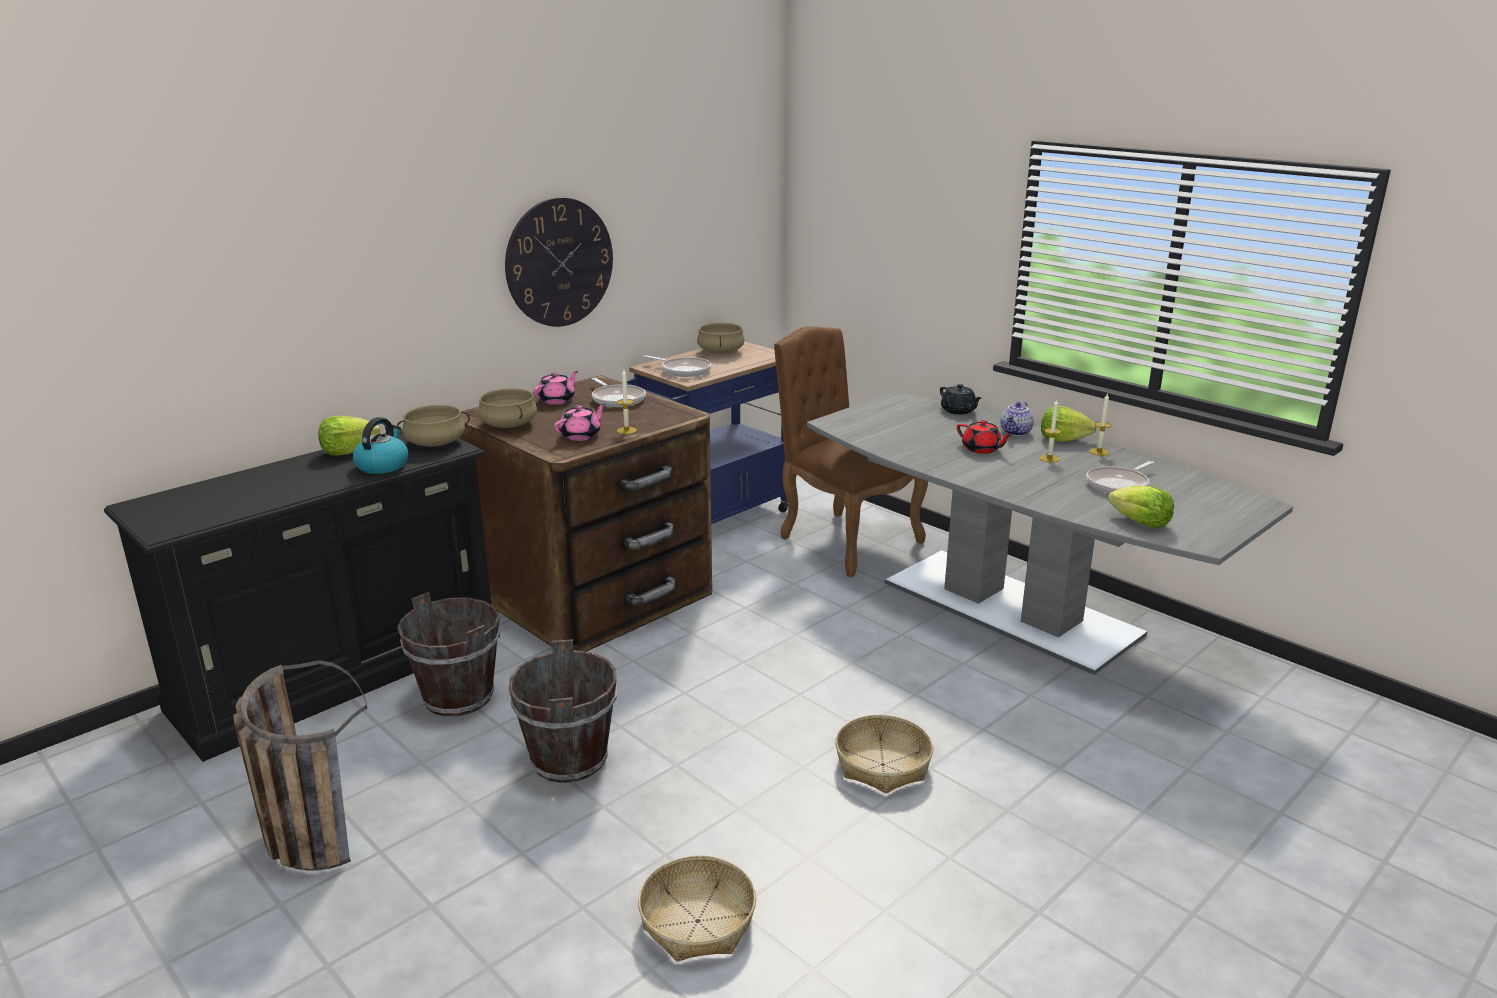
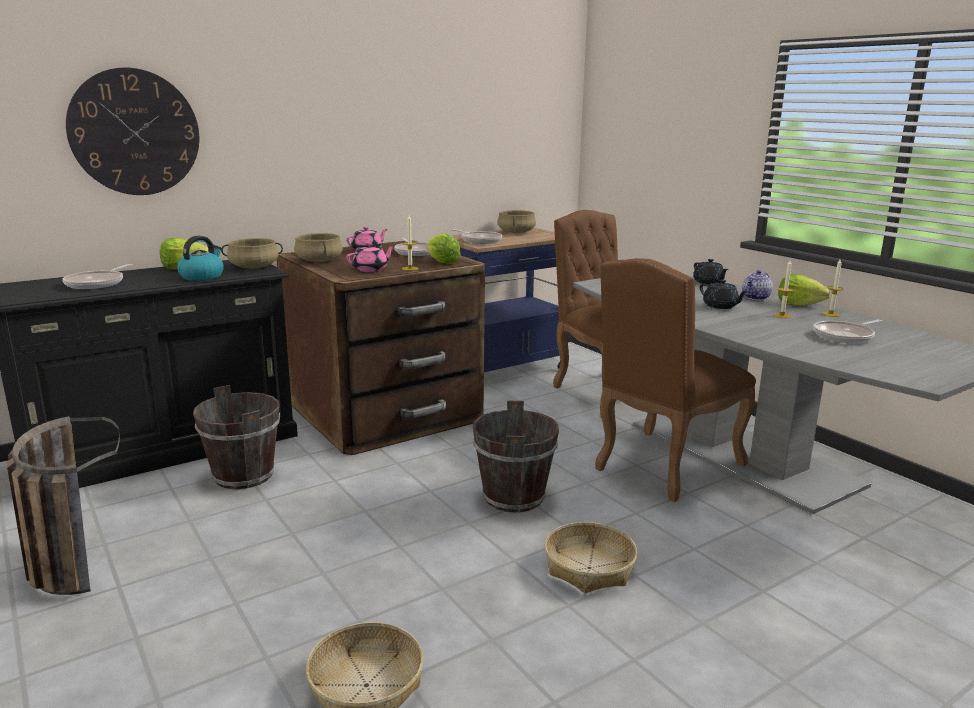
camera: 10 degrees right, 5 degrees down
(259, 489) = (97, 283): none -> frying pan
(559, 262) = (381, 142): wall clock -> wall clock (135, 132)
(570, 760) = (311, 532): brown bucket -> brown bucket (514, 497)
(930, 634) = (663, 467): none -> brown chair
(981, 449) = (720, 306): red teapot -> black teapot
(1140, 523) = (860, 363): lettuce -> lettuce (441, 262)

